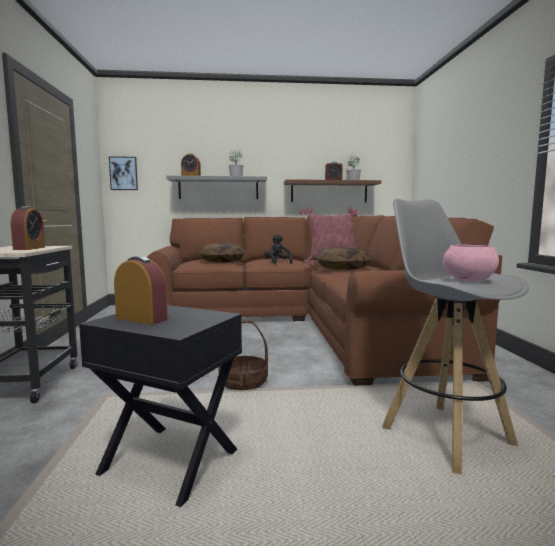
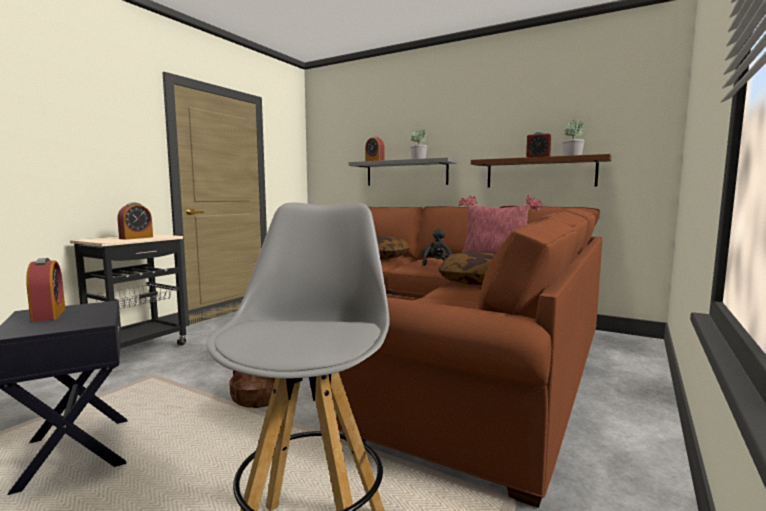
camera: 35 degrees right, 0 degrees up
(123, 173) = (323, 161): picture -> none
(469, 280) = (291, 333): pink bowl -> none

